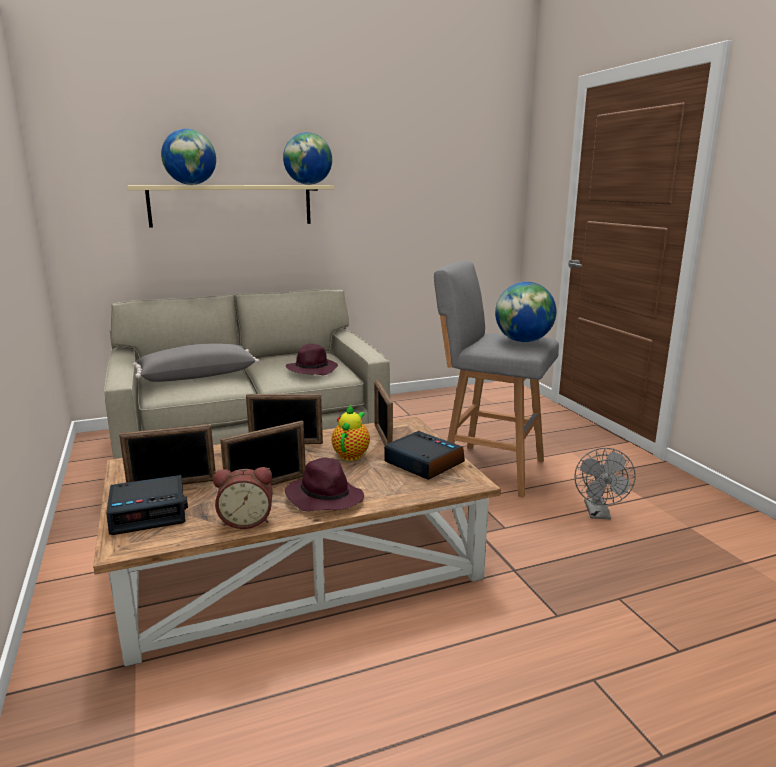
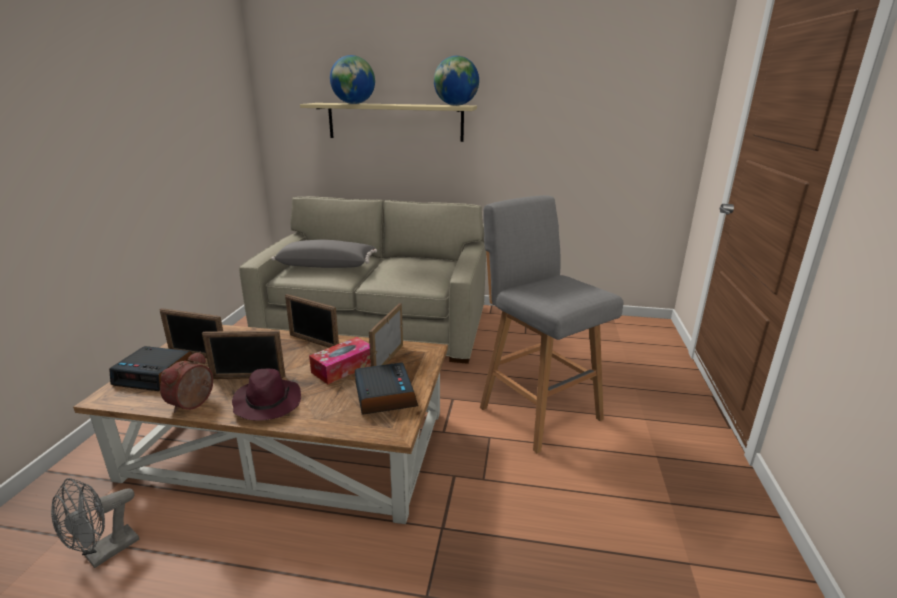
camera: 30 degrees right, 5 degrees up
(246, 520) = (194, 404): alarm clock -> alarm clock turned 90 degrees clockwise
(312, 369) = (413, 277): purple hat -> none
(352, 454) = (343, 368): teapot -> tissue box
(523, 341) = (571, 293): globe -> none
(599, 514) = (595, 502): grey fan -> grey fan (104, 553)

